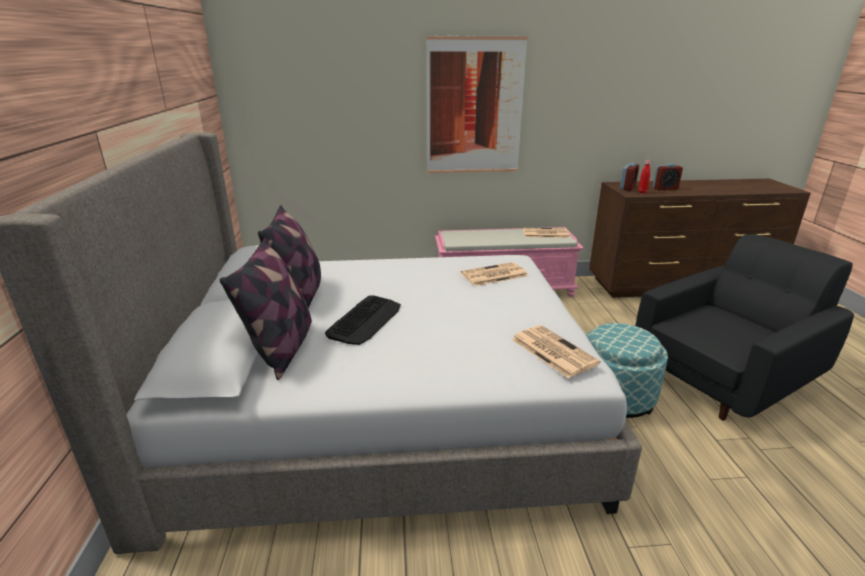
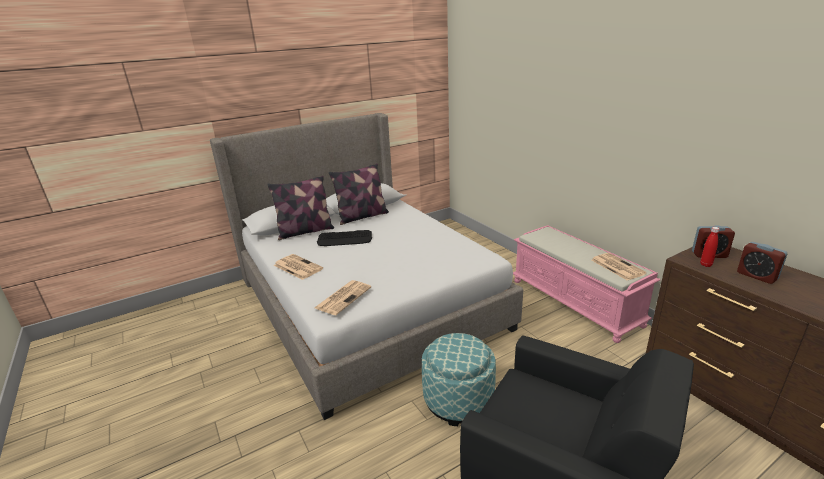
camera: 65 degrees right, 0 degrees up
(474, 107) = (586, 123): picture -> none
(493, 275) = (445, 257): newspaper -> newspaper (297, 267)

